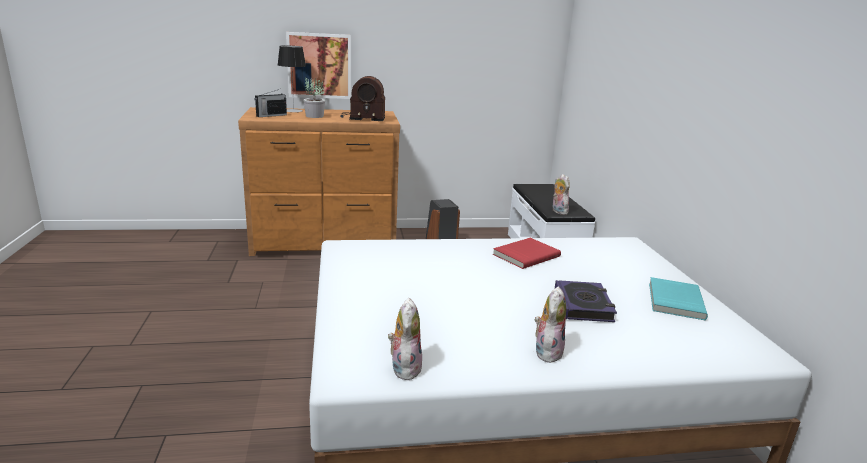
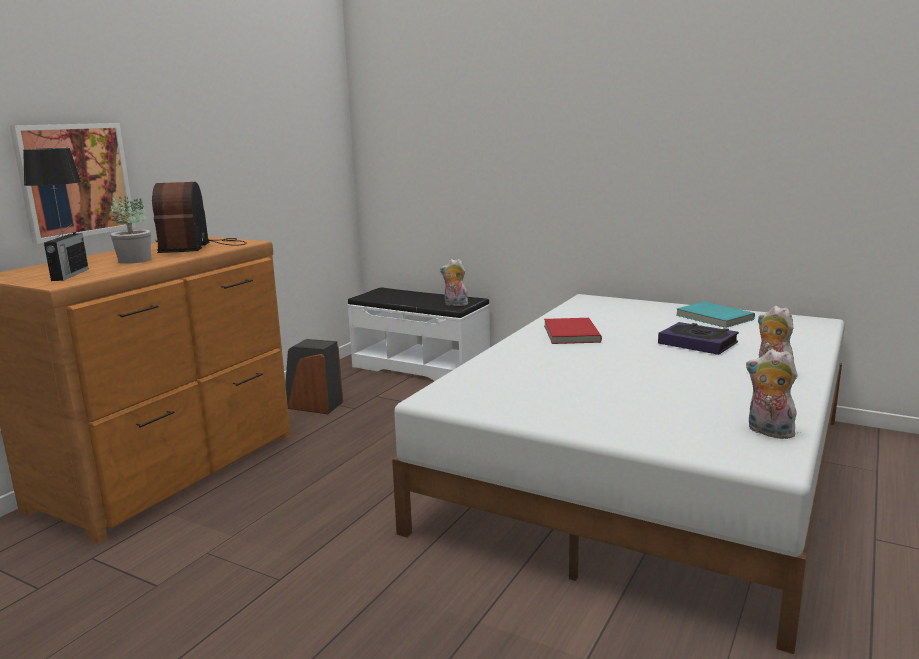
camera: 50 degrees left, 5 degrees down
(362, 117) = (201, 247): radio -> radio turned 135 degrees clockwise

